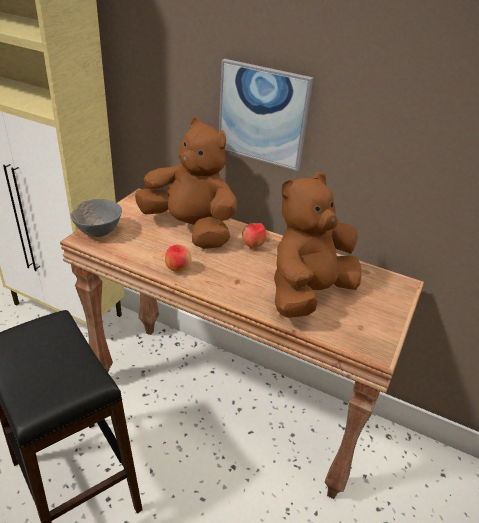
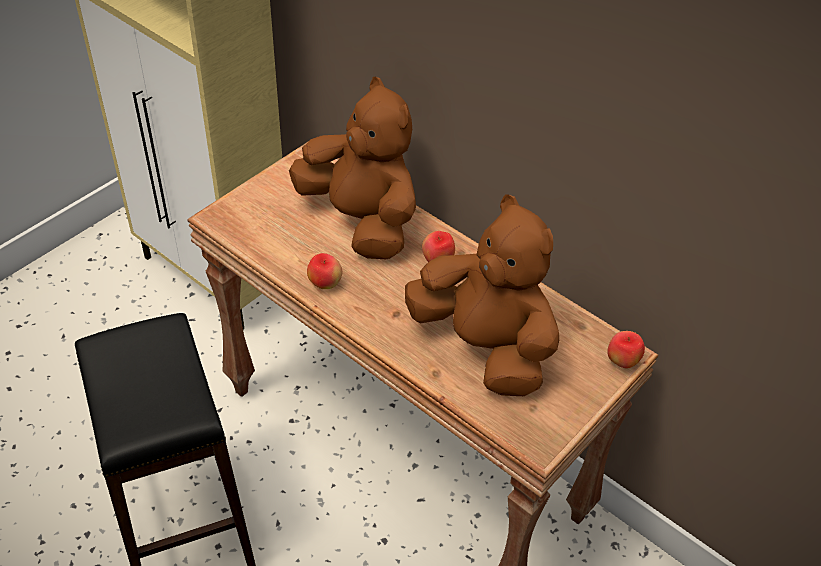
camera: 15 degrees right, 10 degrees up
(98, 232) = (238, 210): grey bowl -> none
(263, 115) = (465, 89): picture -> none
(308, 293) = (484, 347): brown plush toy -> brown plush toy turned 75 degrees clockwise
(404, 289) = (622, 361): none -> apple

